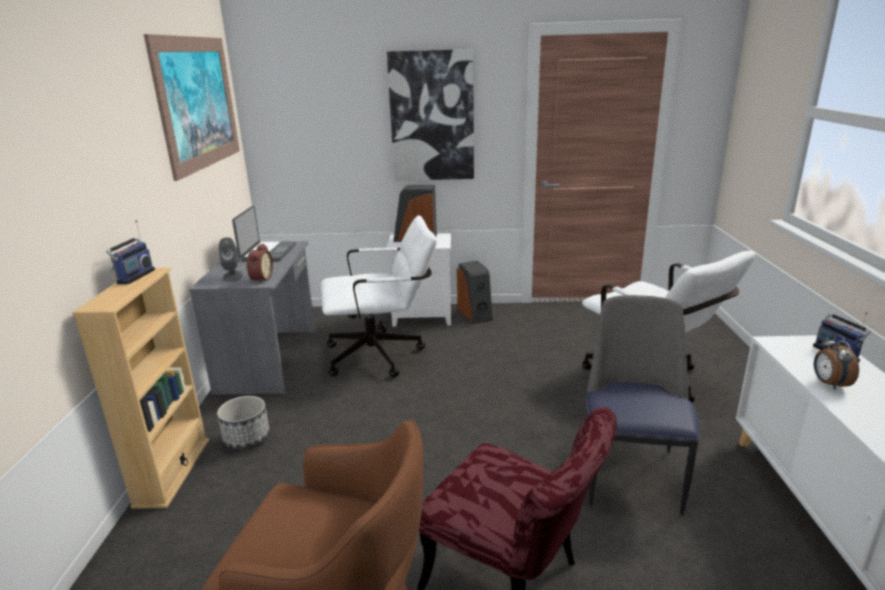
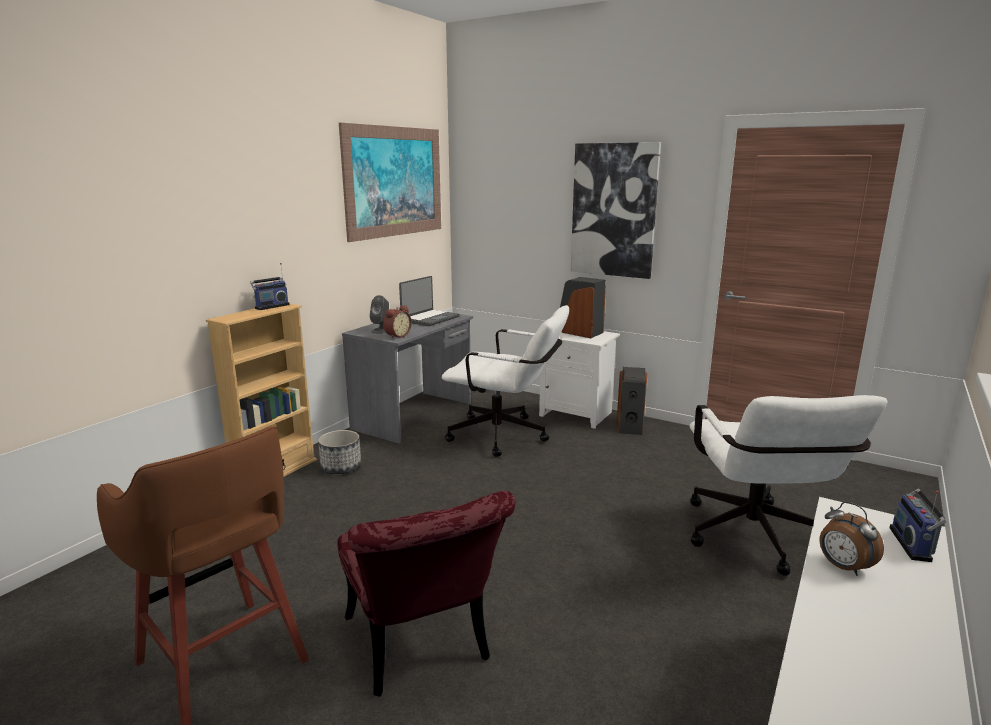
camera: 30 degrees right, 5 degrees down
(630, 474) = (631, 613): chair -> none
(828, 384) = (843, 567): alarm clock -> alarm clock turned 60 degrees counterclockwise

